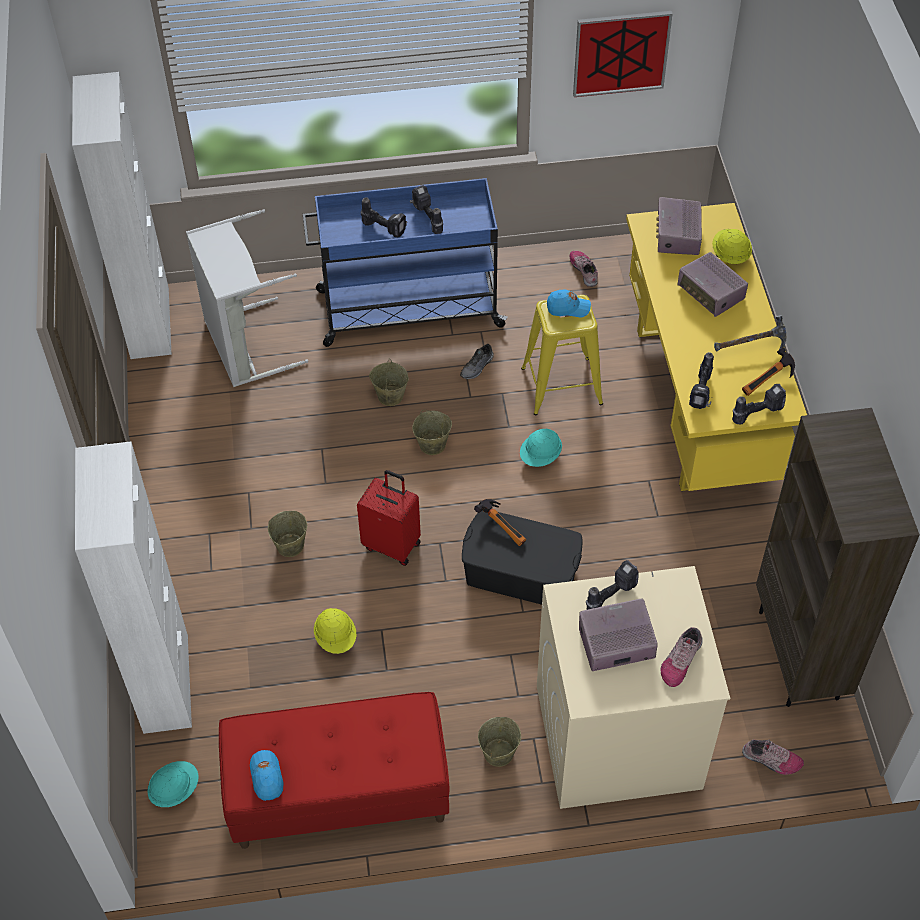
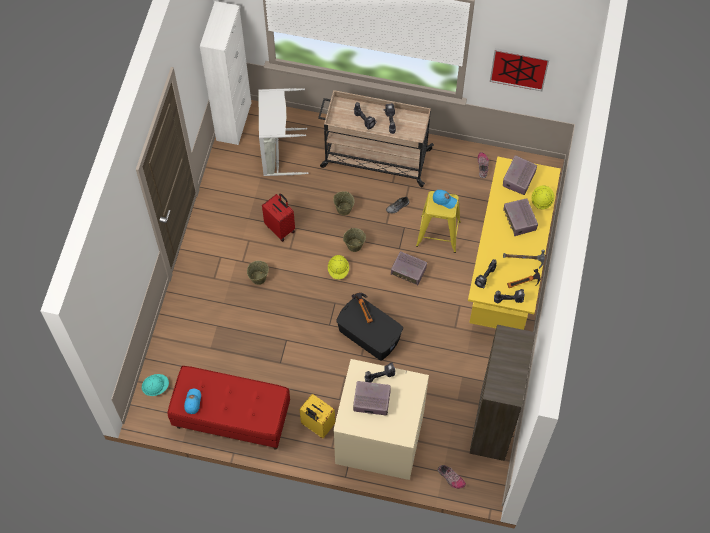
camera: 20 degrees right, 10 degrees up
(166, 683) = (171, 331): white cabinet -> none
(336, 638) = (262, 336): yellow hard hat -> yellow hard hat (338, 270)
(392, 544) = (310, 295): red suitcase -> red suitcase (280, 228)
(407, 309) = (374, 158): blue cart -> beige cart
(498, 753) = (317, 425): beige bucket -> yellow suitcase
(540, 456) = (408, 271): turquoise hard hat -> radio
(680, 660) = (398, 421): shoe -> none

